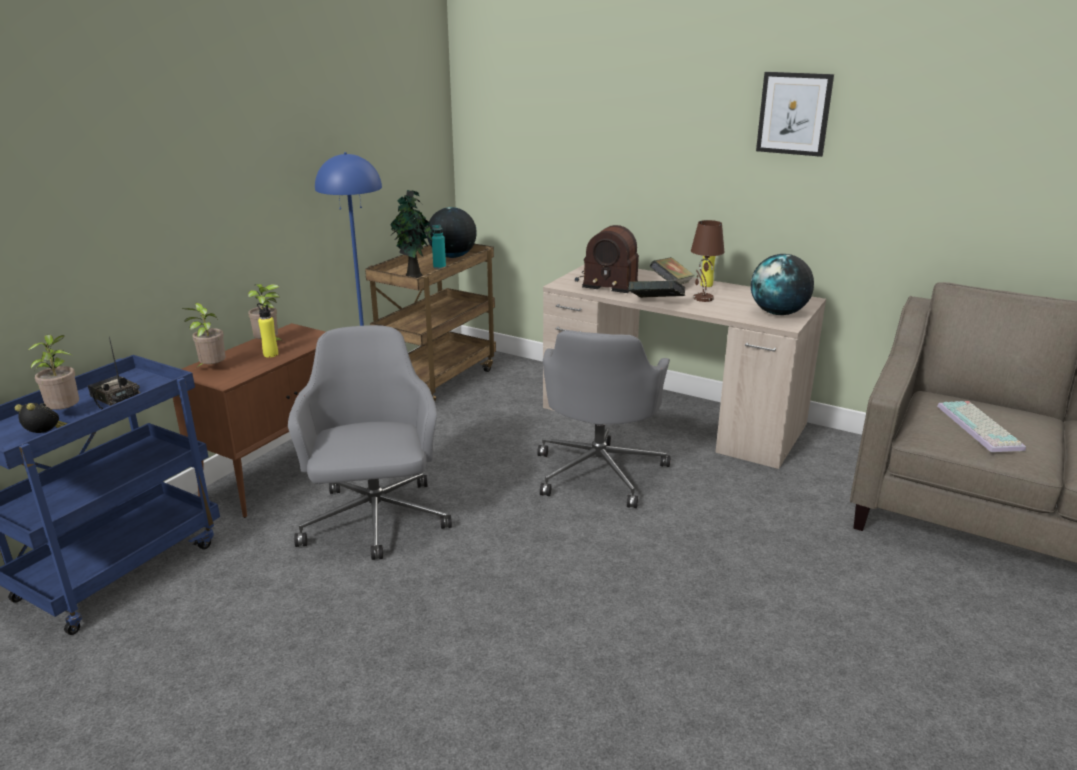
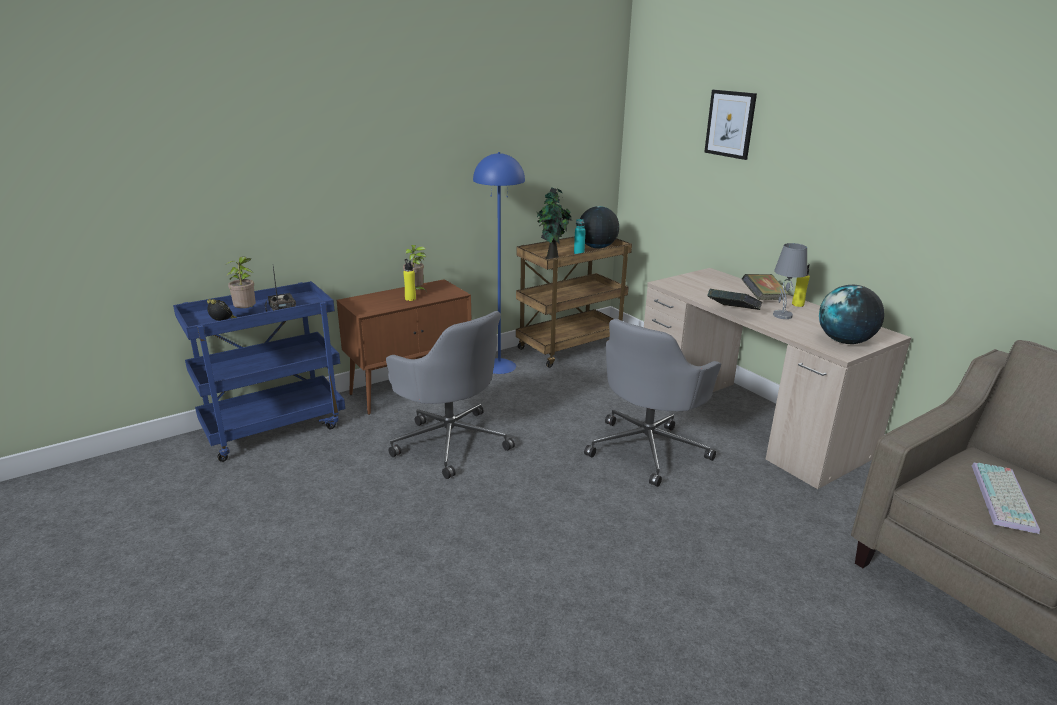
camera: 25 degrees right, 0 degrees up
(212, 369) = (365, 301): potted plant -> none
(375, 522) = (450, 441): grey office chair -> grey office chair turned 120 degrees clockwise
(605, 282) = (705, 287): radio -> none
(702, 298) = (781, 315): brown table lamp -> grey table lamp
(794, 113) = (902, 150): picture -> picture (730, 124)

